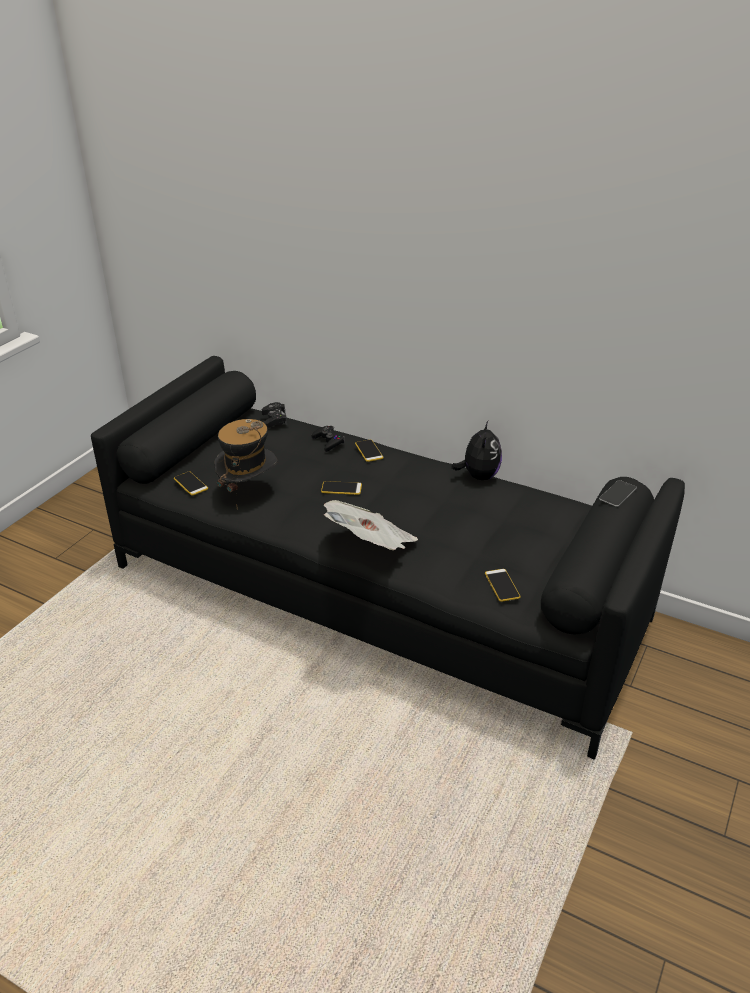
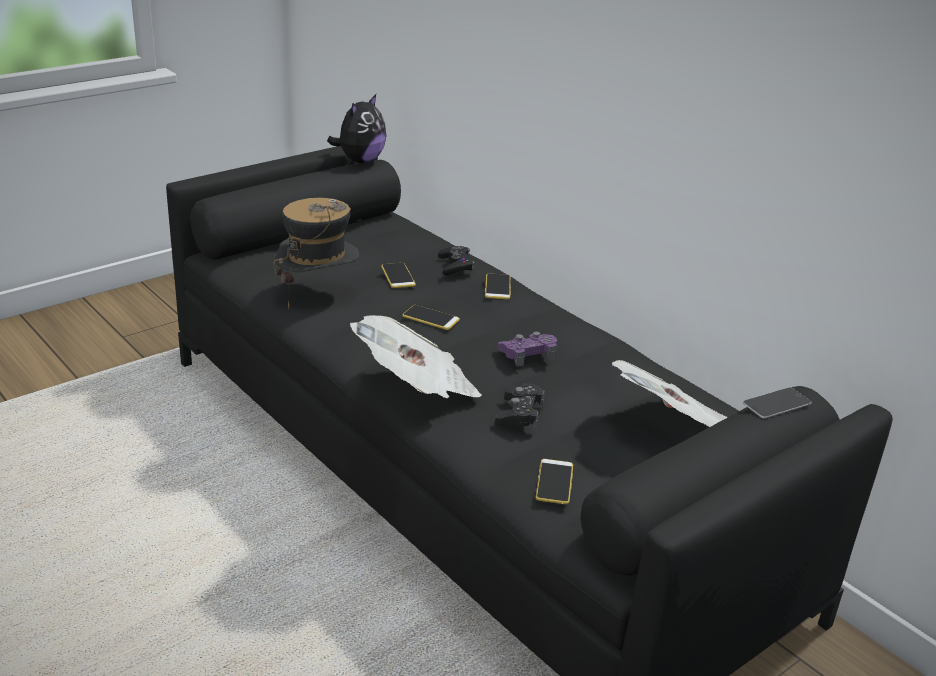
camera: 20 degrees right, 5 degrees down
(190, 484) = (258, 270): phone -> phone (398, 276)
(274, 420) = (409, 229): black game controller -> black game controller (519, 414)
(424, 498) = (527, 354): none -> purple game controller
(478, 476) = (623, 350): plush toy -> plush toy (360, 160)
(544, 523) = (671, 426): none -> newspaper

